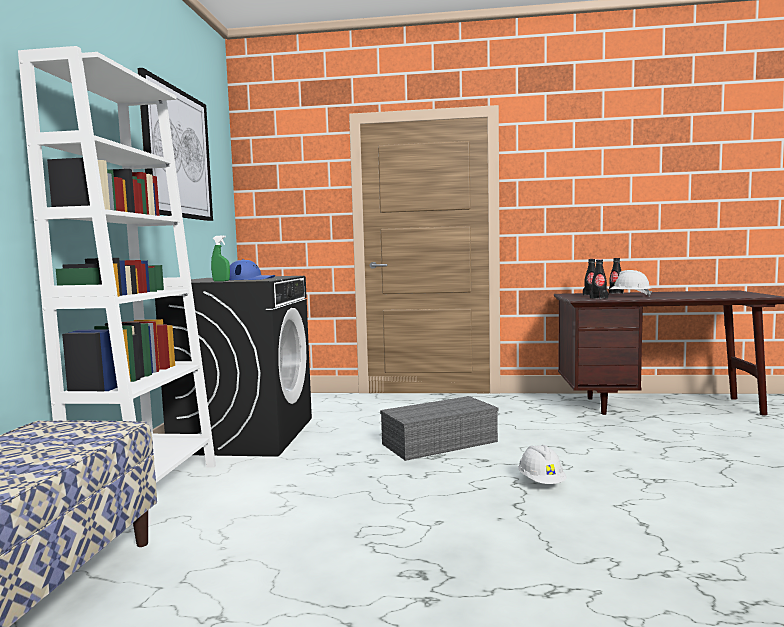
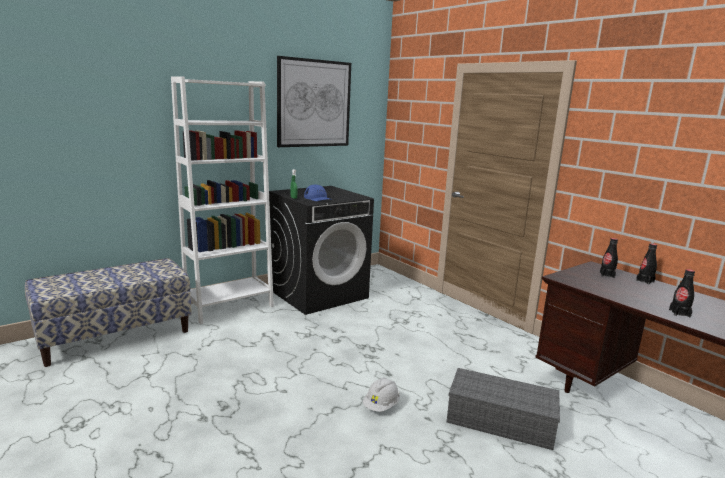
camera: 45 degrees right, 10 degrees up
(440, 442) = (395, 349): grey storage box -> grey storage box (502, 420)
(598, 298) = (582, 282): black bottle -> black bottle (679, 313)
(629, 296) = (625, 290): white hard hat -> none

